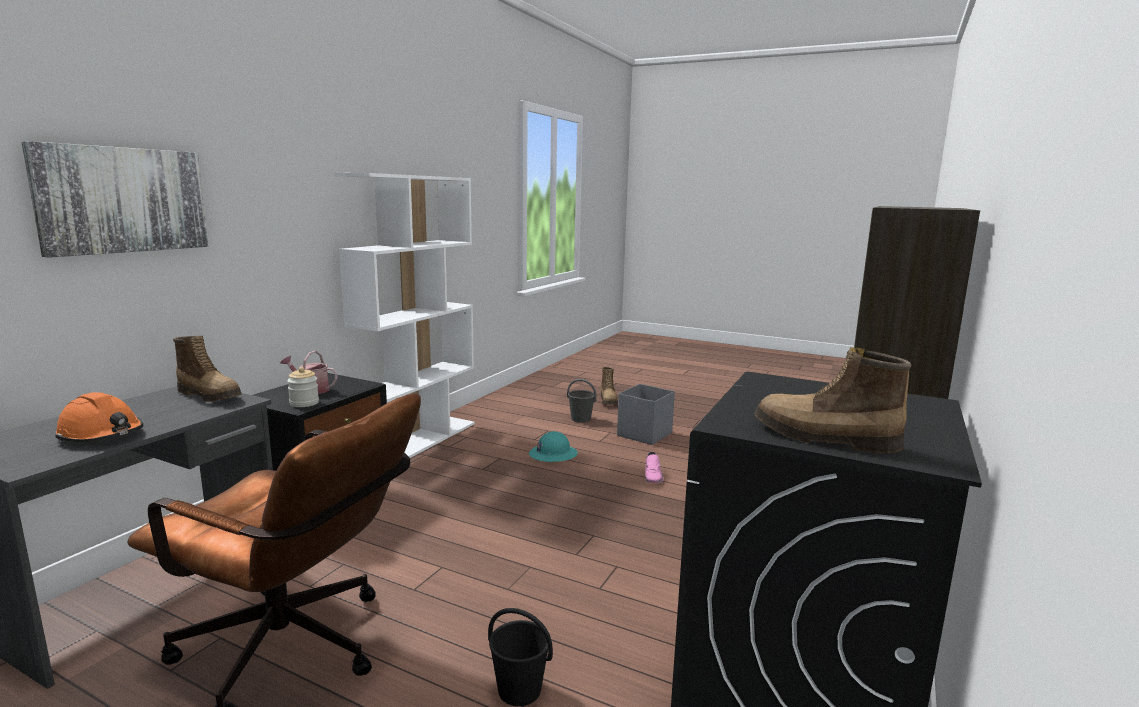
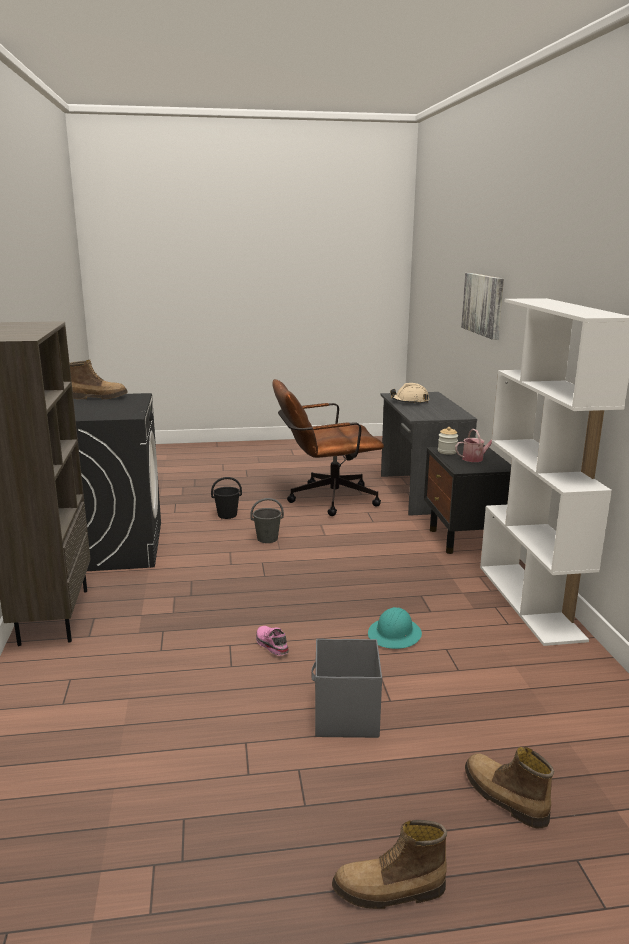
camera: 145 degrees right, 5 degrees up
(102, 435) = (410, 401): orange hard hat -> beige hard hat
(211, 395) = (438, 416): boot -> boot (389, 891)
(580, 419) = (462, 713): grey bucket -> grey bucket (267, 539)

